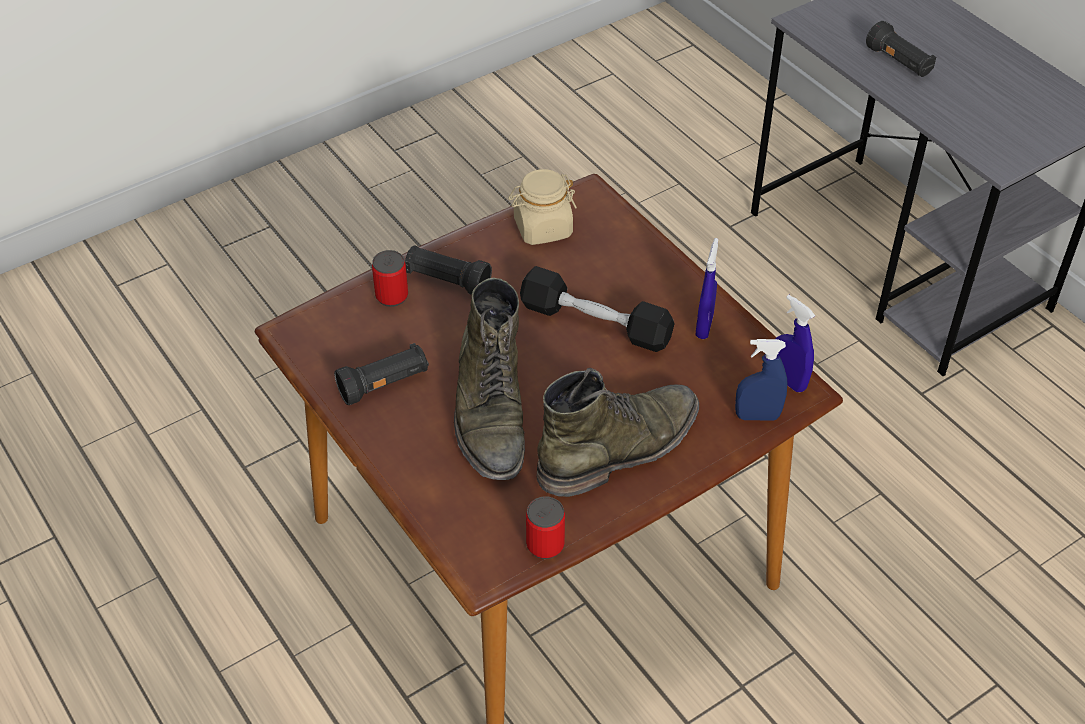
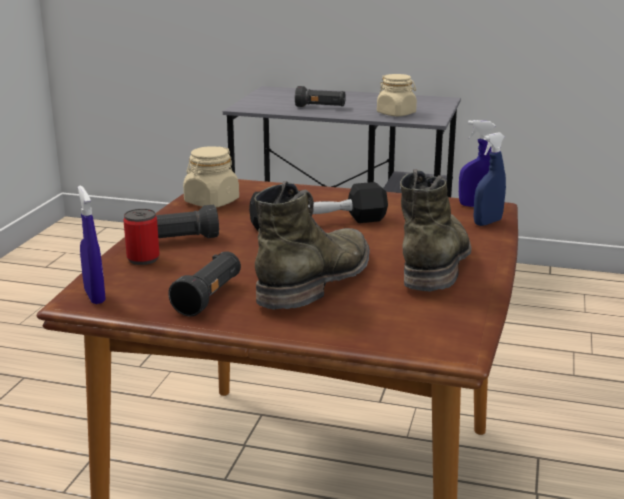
camera: 40 degrees left, 25 degrees down
(490, 413) = (317, 280): green boot -> green boot turned 105 degrees counterclockwise
(545, 545) = (472, 319): can -> none
(704, 326) = (389, 204): blue spray bottle -> blue spray bottle (95, 296)
(976, 125) = (396, 114): none -> beige jar

